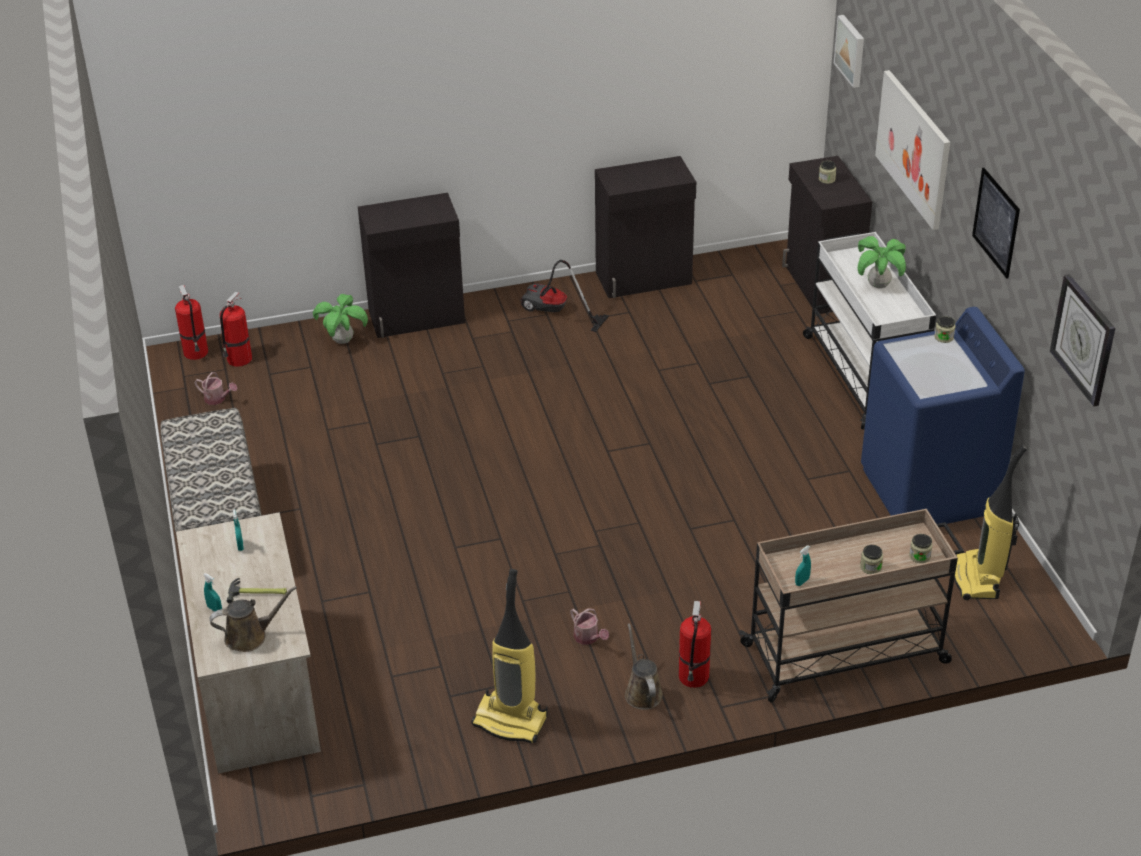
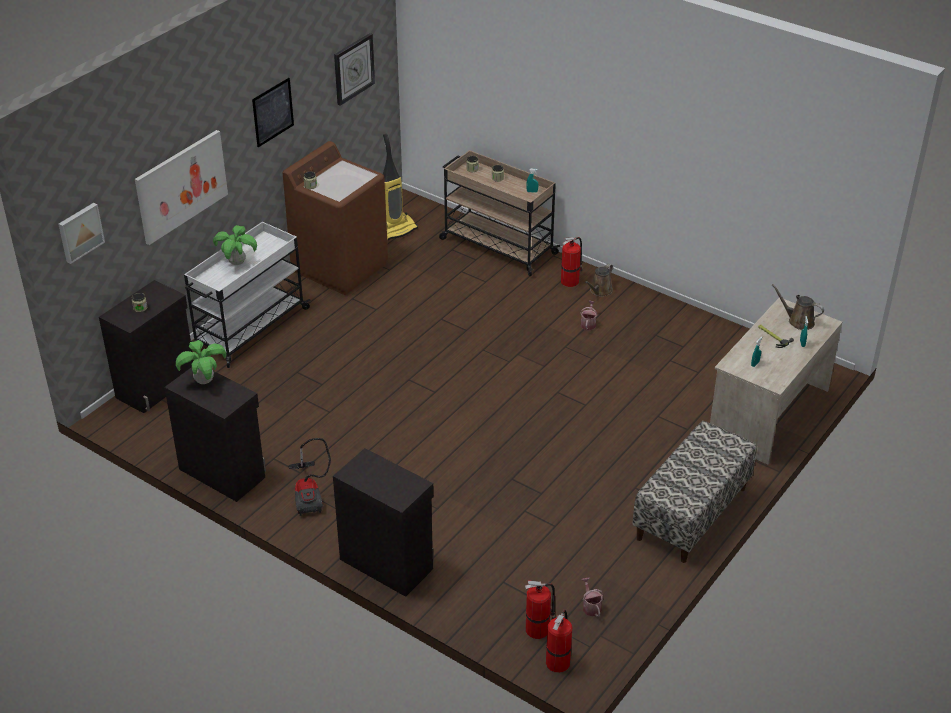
camera: 130 degrees left, 0 degrees up
(342, 341) = (456, 585): potted plant -> potted plant (204, 381)
(511, 720) = (670, 319): vacuum cleaner -> none
(929, 491) = (340, 267): blue washing machine -> brown washing machine

